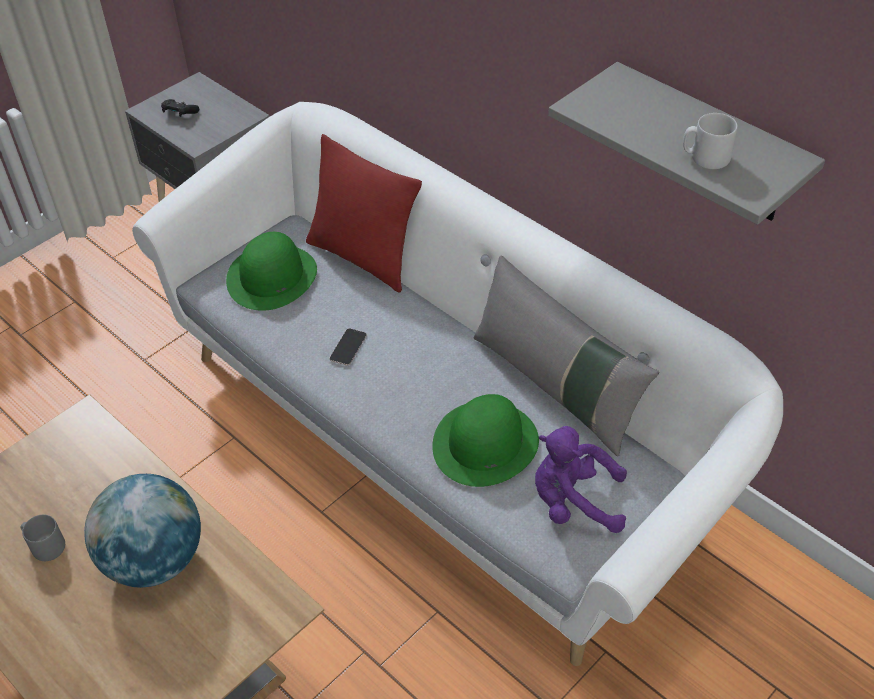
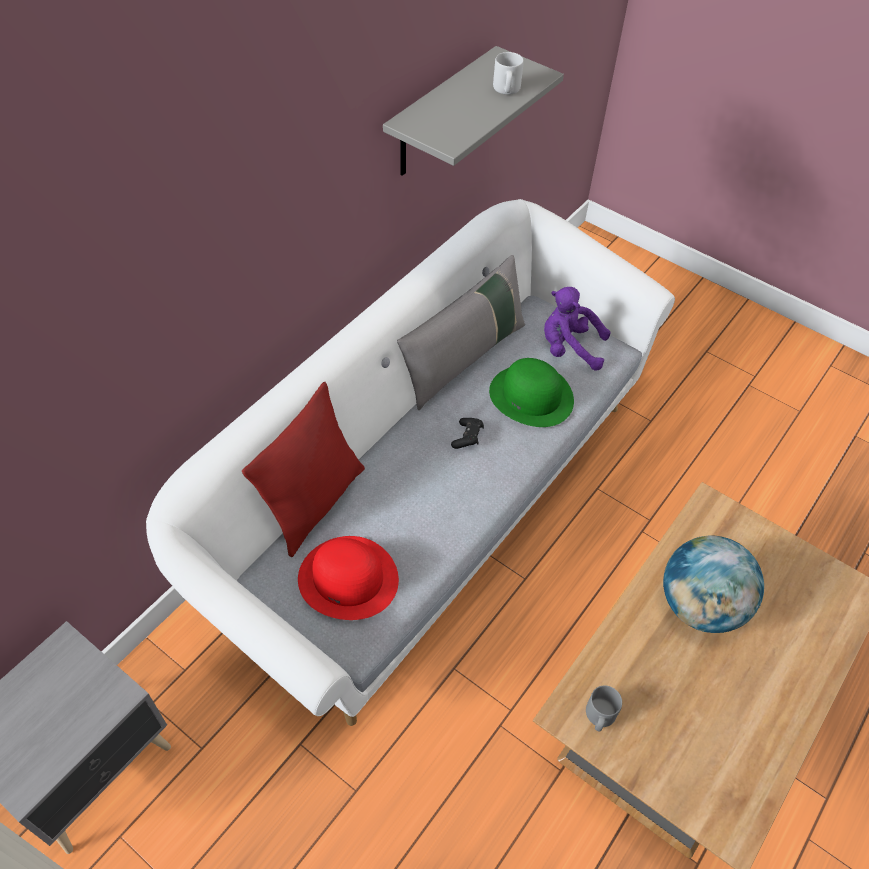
camera: 100 degrees left, 5 degrees up
(45, 546) = (715, 701): grey mug -> grey mug (599, 716)
(179, 114) = (43, 736): black game controller -> black game controller (467, 437)
(272, 277) = (348, 578): green hat -> red hat
(348, 347) = (441, 498): phone -> none
(574, 502) = (569, 348): purple plush toy -> purple plush toy turned 105 degrees clockwise

